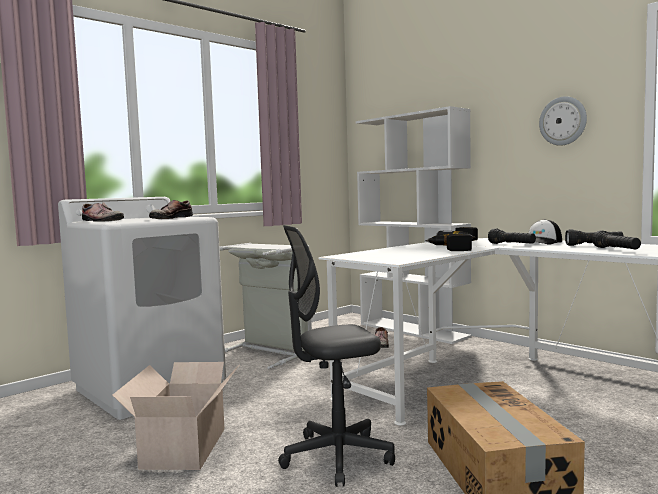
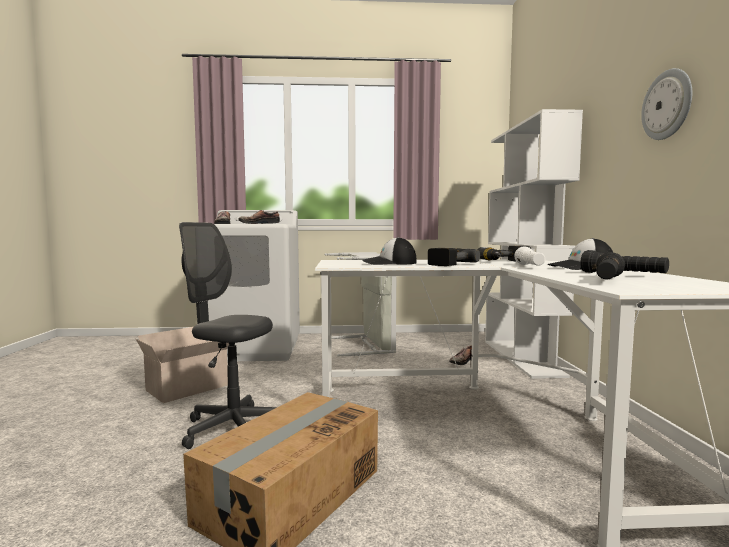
camera: 40 degrees right, 0 degrees up
(408, 253) = (389, 263): none -> cap
(512, 245) = (530, 266): black flashlight -> white flashlight

